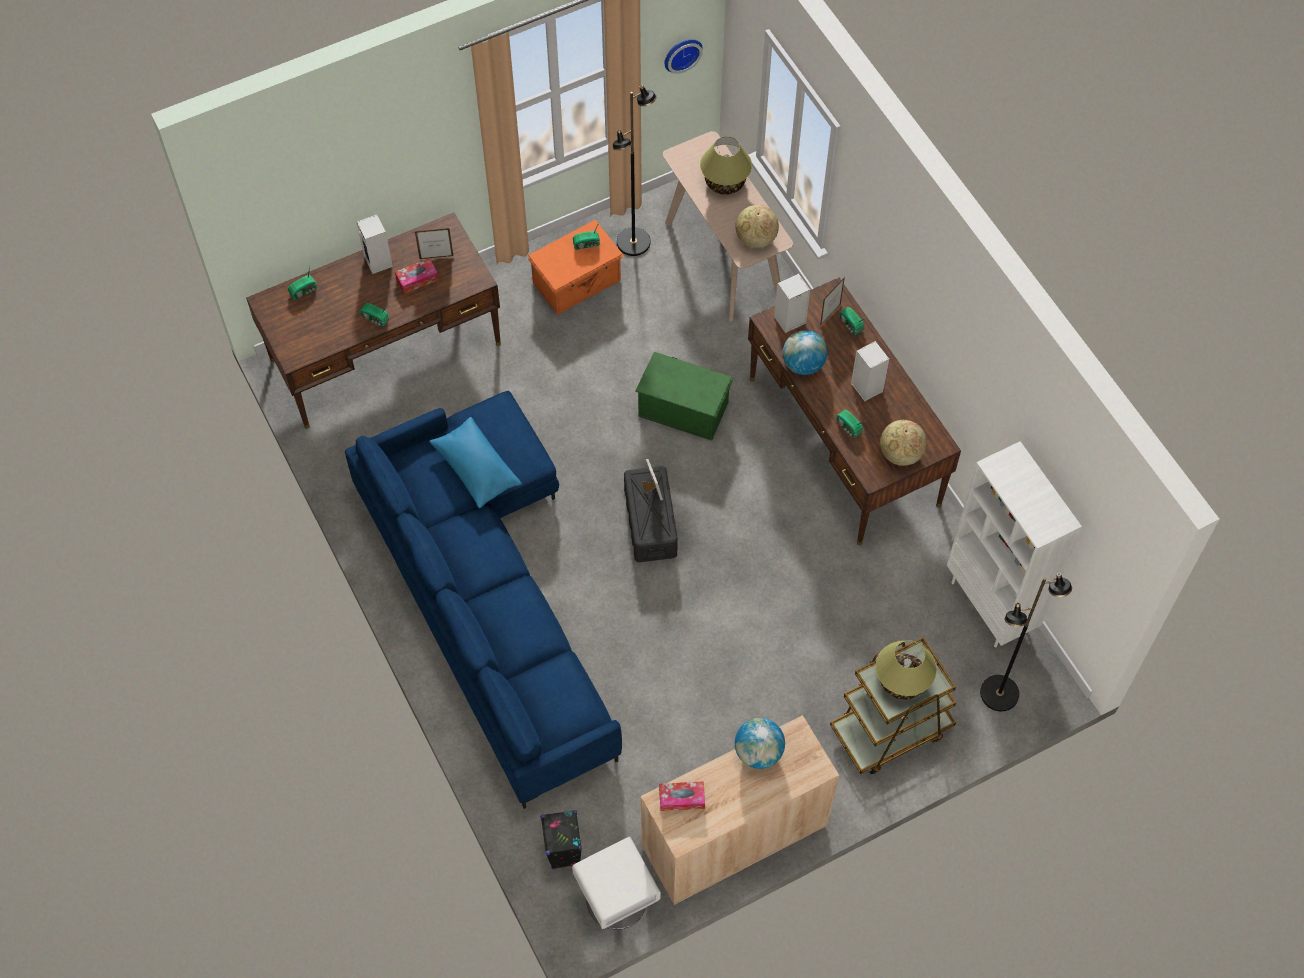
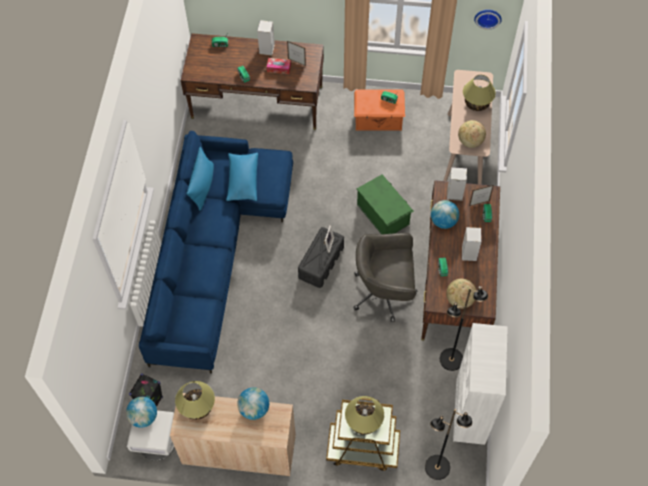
camera: 35 degrees right, 0 degrees up
(423, 509) = (202, 186): none -> blue pillow
(595, 868) = (144, 417): none -> globe
(634, 242) = (423, 115): black floor lamp -> black floor lamp (451, 360)
(681, 798) = (197, 407): tissue box -> table lamp
(764, 511) = (384, 292): none -> grey office chair

